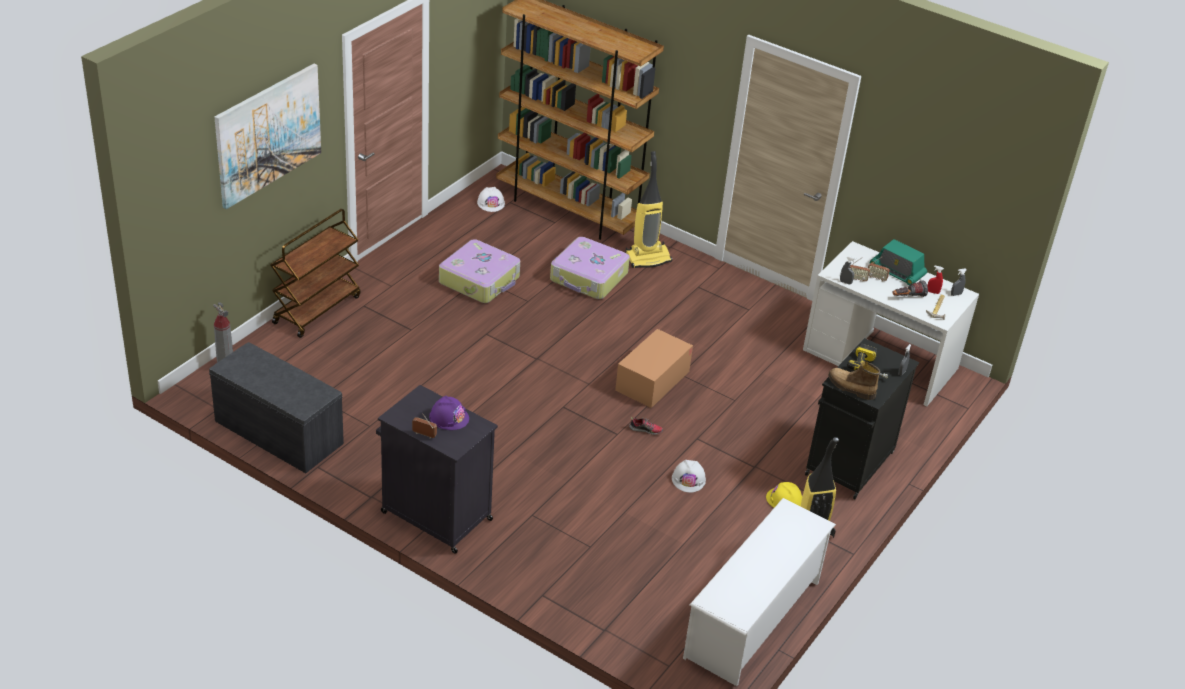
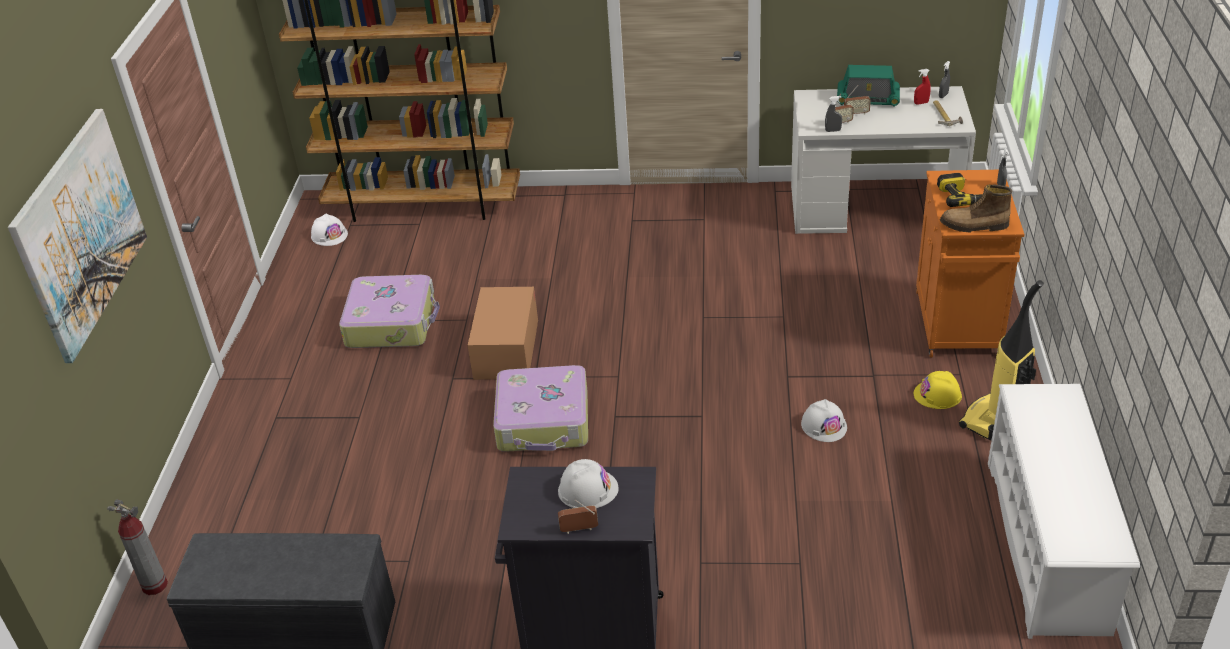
camera: 25 degrees left, 0 degrees up
(317, 309) = (219, 450): brown cart -> none
(449, 417) = (588, 489): purple hard hat -> white hard hat
(589, 277) = (510, 263): suitcase -> suitcase (544, 421)
(646, 430) = (727, 395): shoe -> none
(648, 258) = (553, 215): vacuum cleaner -> none
(652, 381) = (681, 338): cardboard box -> cardboard box (506, 349)
(848, 465) = (957, 325): black cabinet -> orange cabinet
(907, 297) = (904, 118): flashlight -> none

